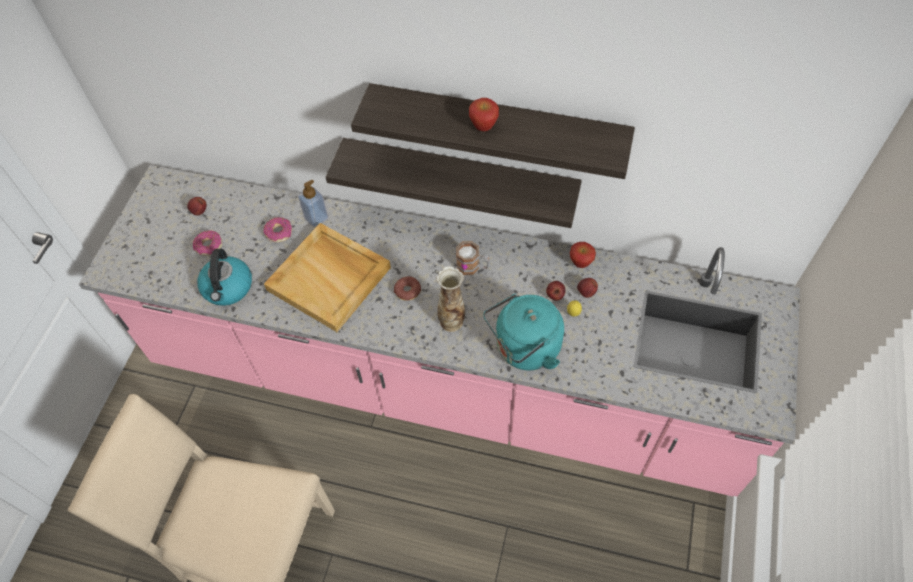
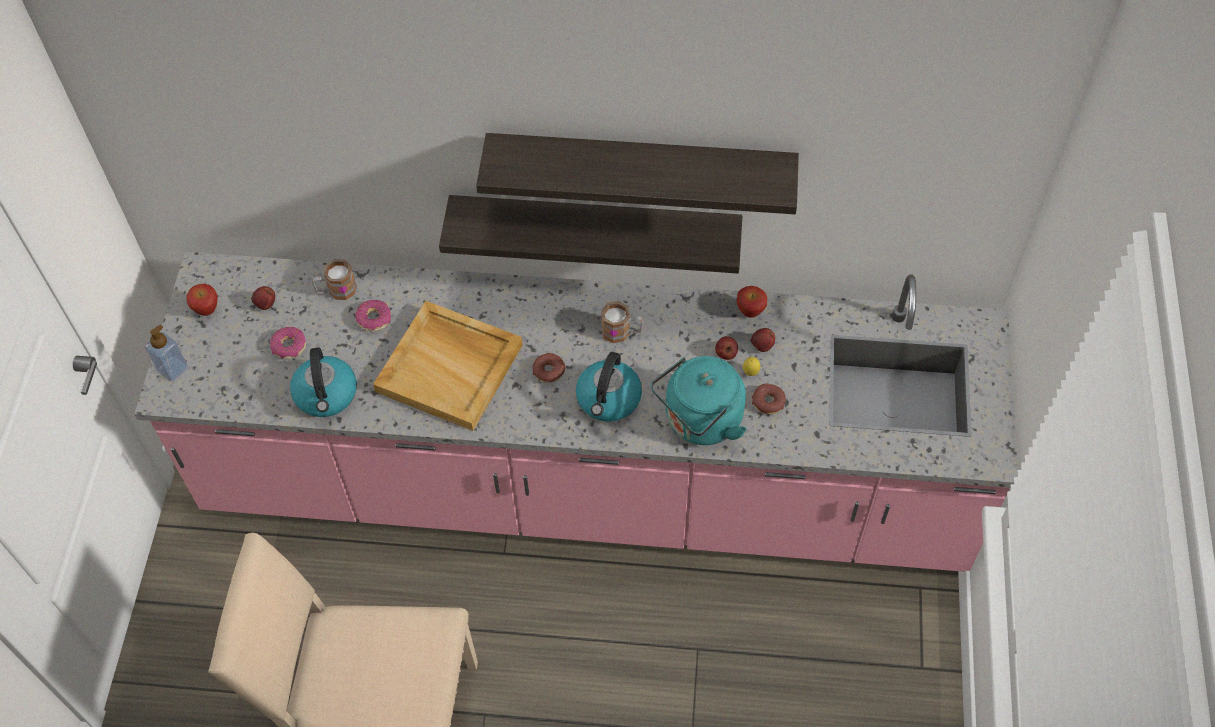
camera: 10 degrees left, 0 degrees up
(255, 207) = (336, 290): none -> mug
(316, 218) = (417, 295): soap dispenser -> soap dispenser (172, 369)
(452, 321) = (608, 400): vase -> kettle
(483, 127) = (629, 172): apple -> apple (207, 310)
(584, 340) = (768, 402): none -> donut

